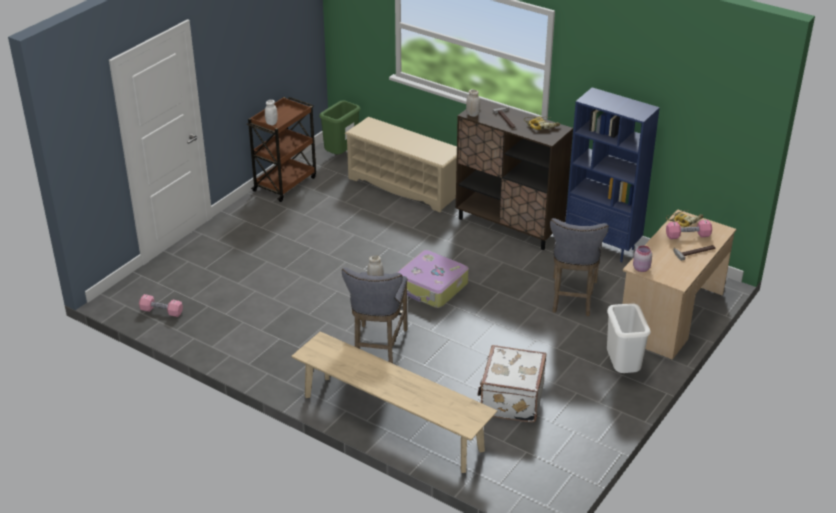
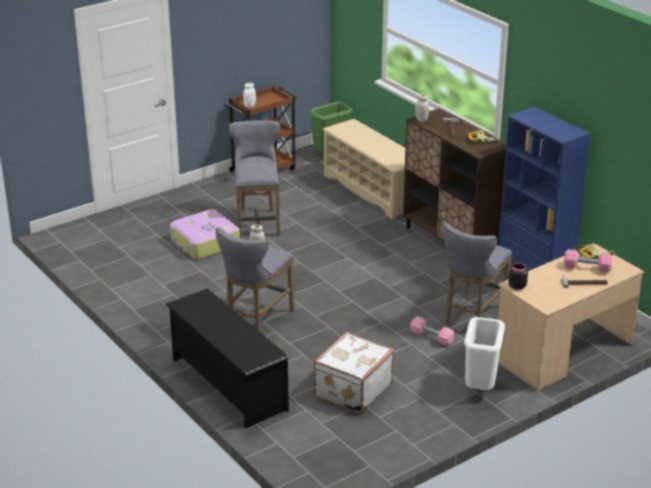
camera: 20 degrees right, 5 degrees down
(161, 311) = (87, 252): pink dumbbell -> pink dumbbell (431, 337)
(314, 241) = (258, 221): none -> grey stool
(392, 423) = (228, 384): beige bench -> black shoe rack
(431, 287) = (340, 280): suitcase -> suitcase (204, 243)
(640, 268) = (517, 286): pink jar -> black jar

